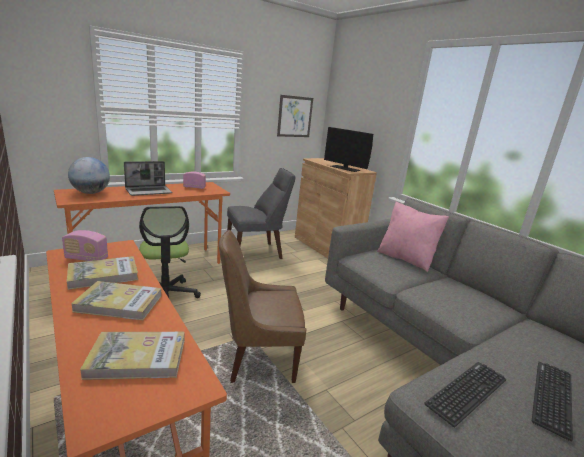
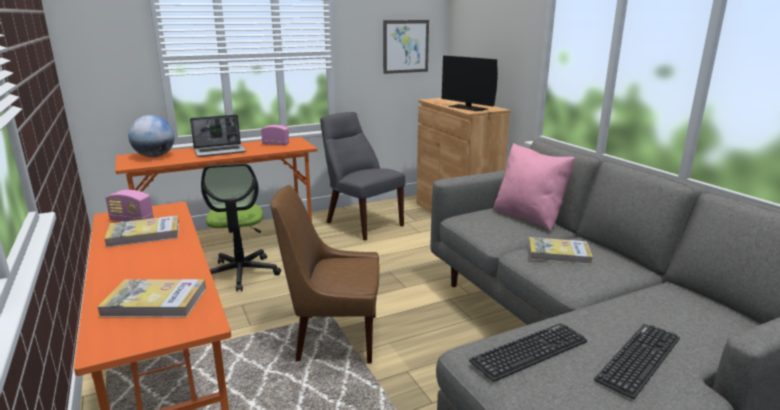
camera: 10 degrees right, 0 degrees up
(119, 303) = (152, 258): book -> book (558, 253)
(256, 252) = (361, 223): grey chair -> grey chair turned 120 degrees counterclockwise

